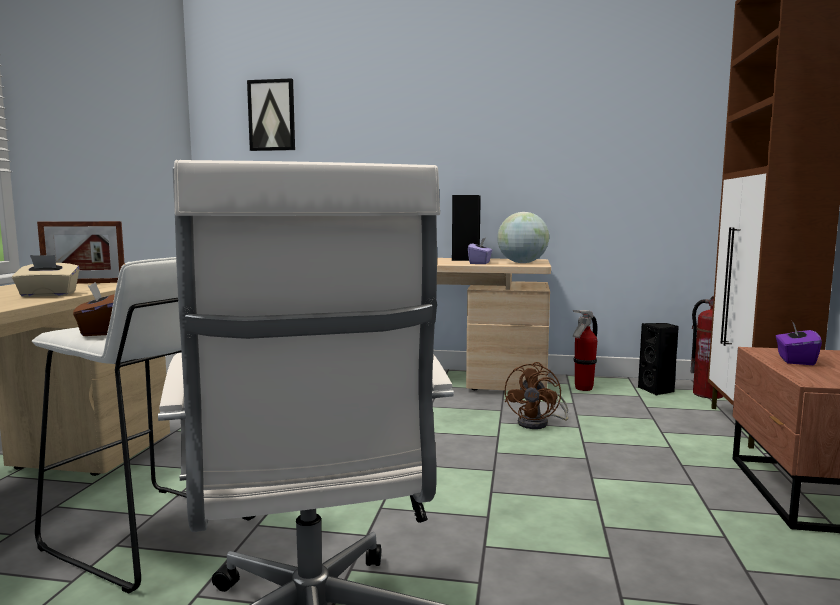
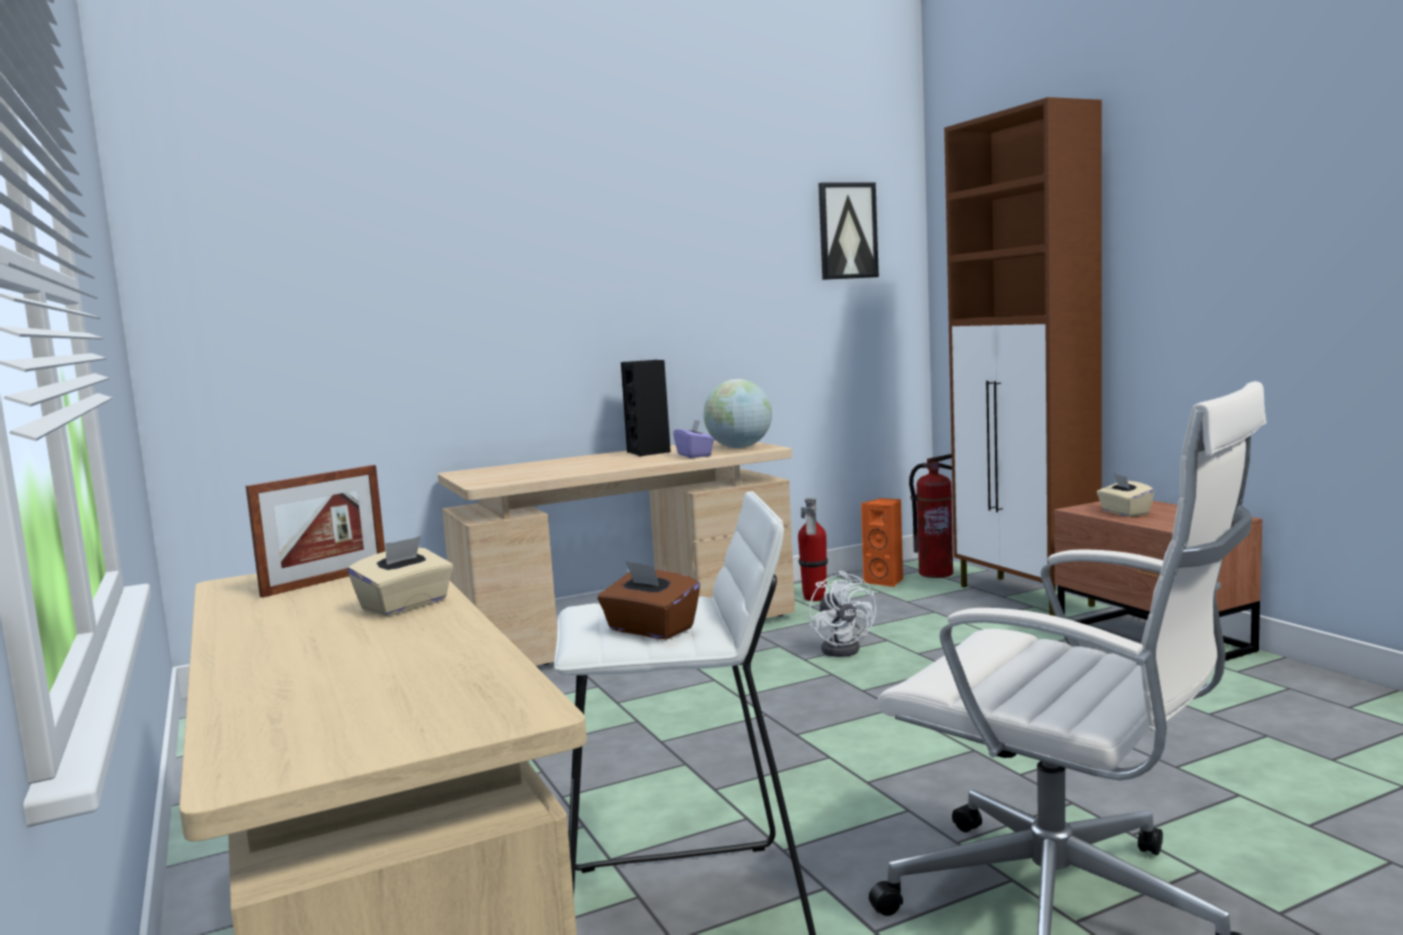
camera: 35 degrees left, 0 degrees up
(272, 115) = (294, 246): picture -> picture (847, 231)
(539, 423) = (844, 648): brown fan -> white fan
(657, 390) = (886, 581): black speaker -> orange speaker
(795, 360) = (1124, 512): purple tissue box -> beige tissue box

